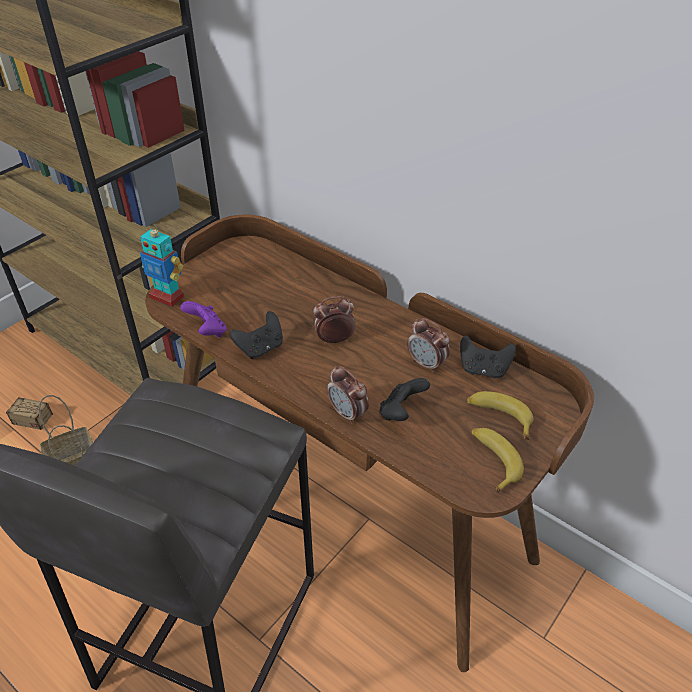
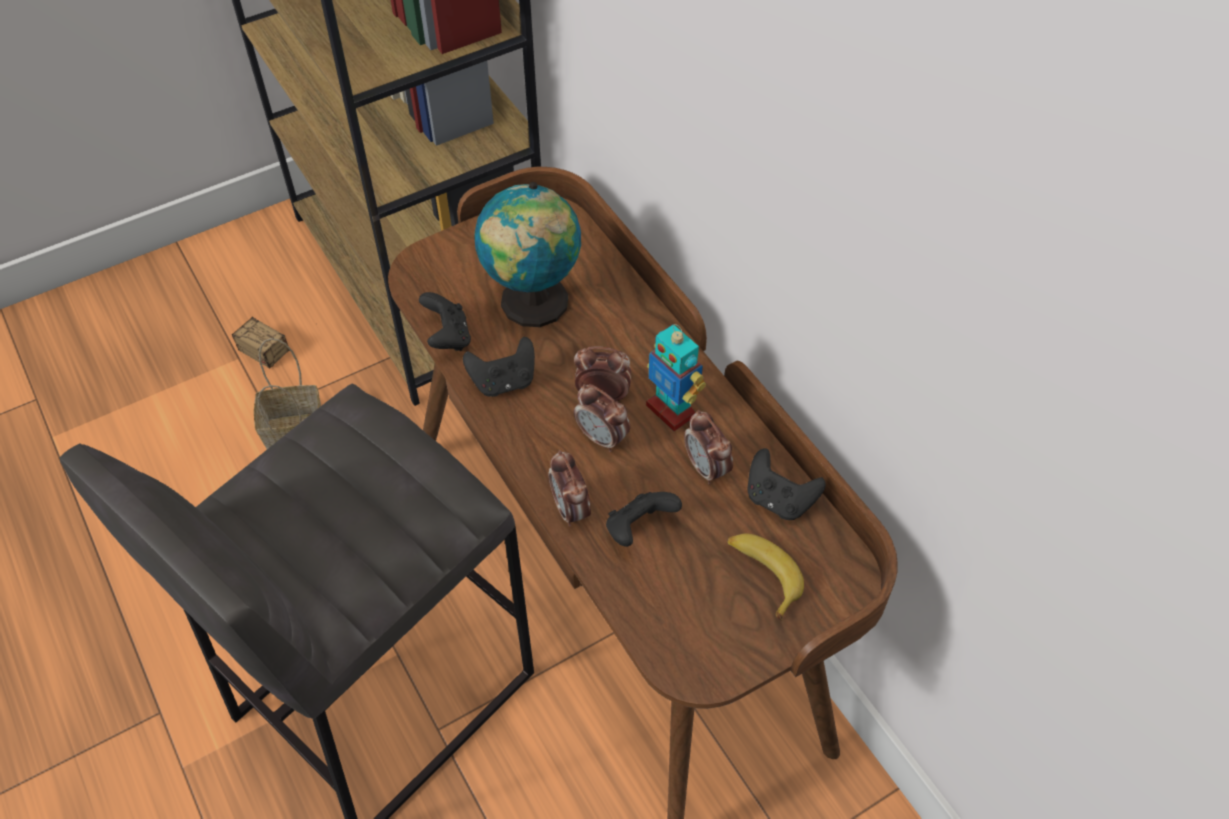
camera: 20 degrees right, 10 degrees up
(167, 296) = (419, 270): toy robot -> toy robot (671, 410)
(207, 331) = (448, 337): purple game controller -> black game controller
(259, 299) = (533, 305): none -> globe
(347, 364) = (602, 438): none -> alarm clock
(493, 460) = (722, 633): banana -> none

